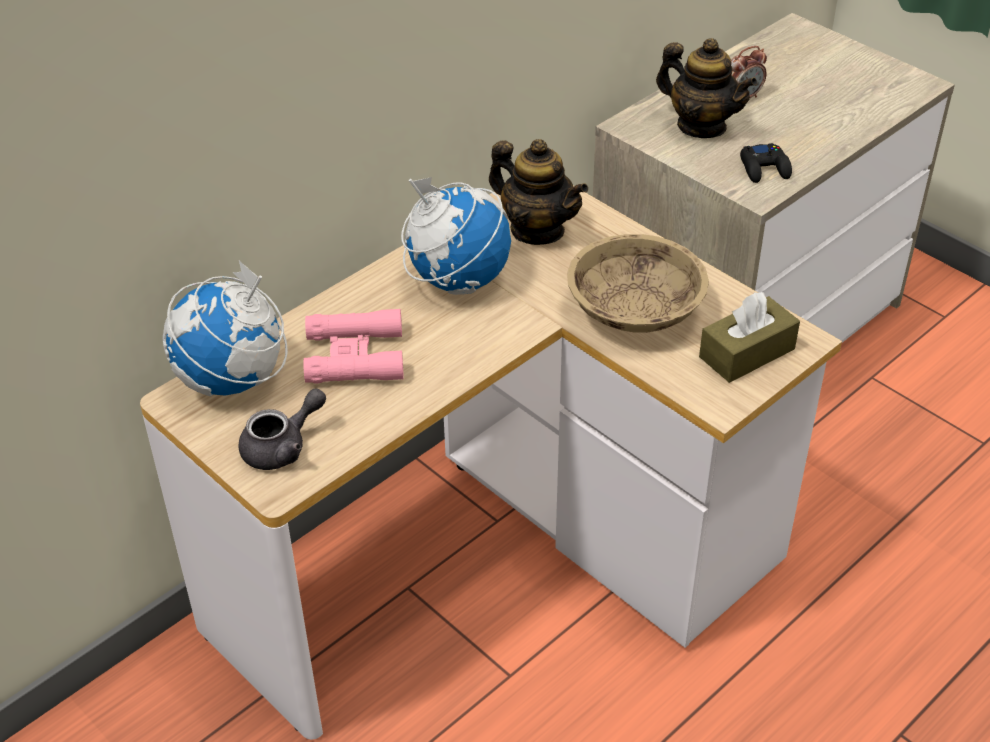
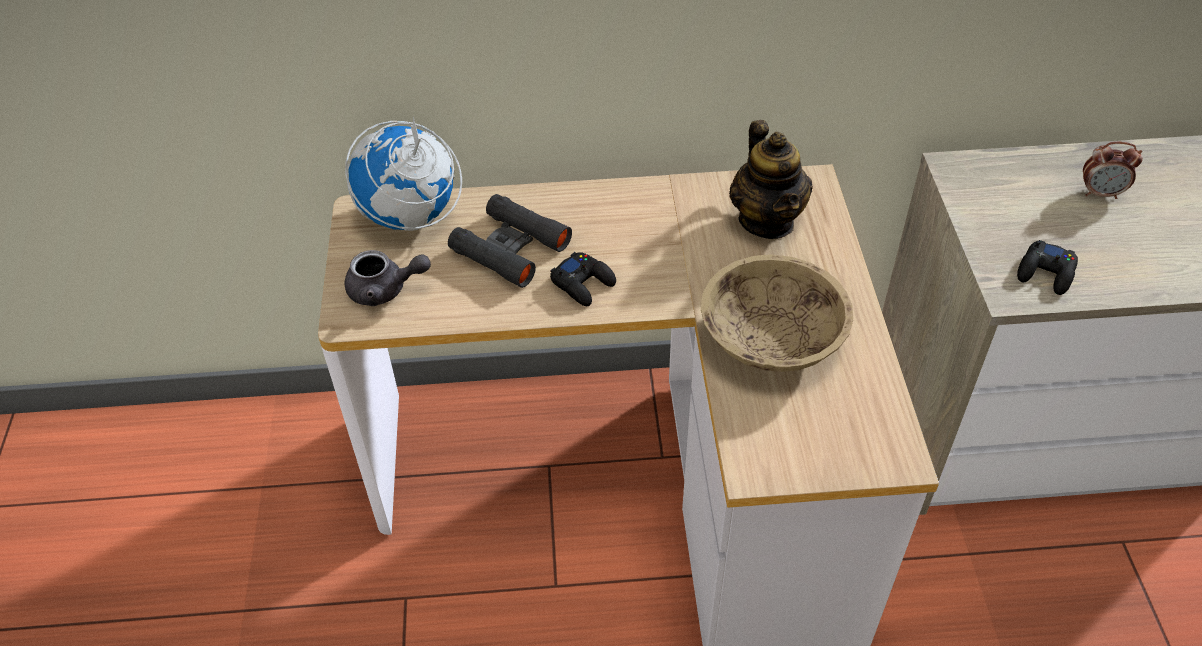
camera: 40 degrees right, 5 degrees up
(355, 356) = (510, 248): pink binoculars -> black binoculars
(448, 350) = (583, 283): none -> black game controller
(457, 280) = (654, 228): globe -> none
(701, 126) = (1026, 201): teapot -> none
(747, 353) = (831, 438): brown tissue box -> none

